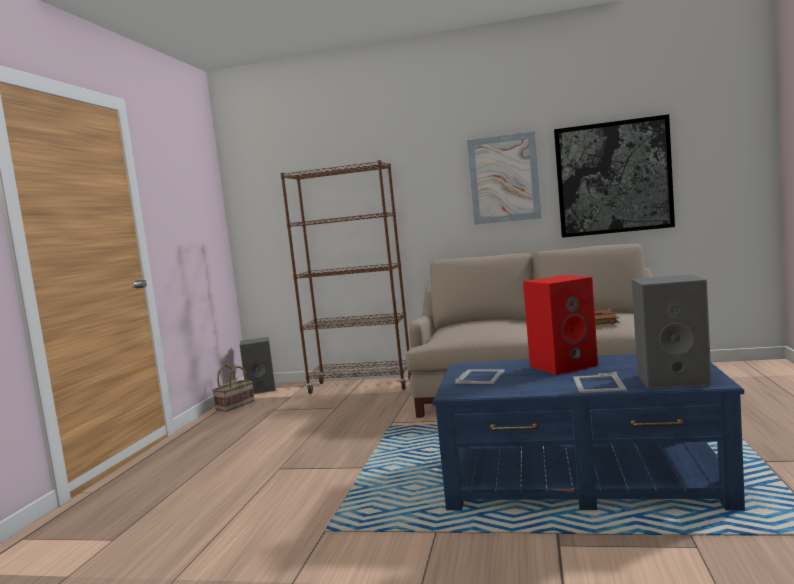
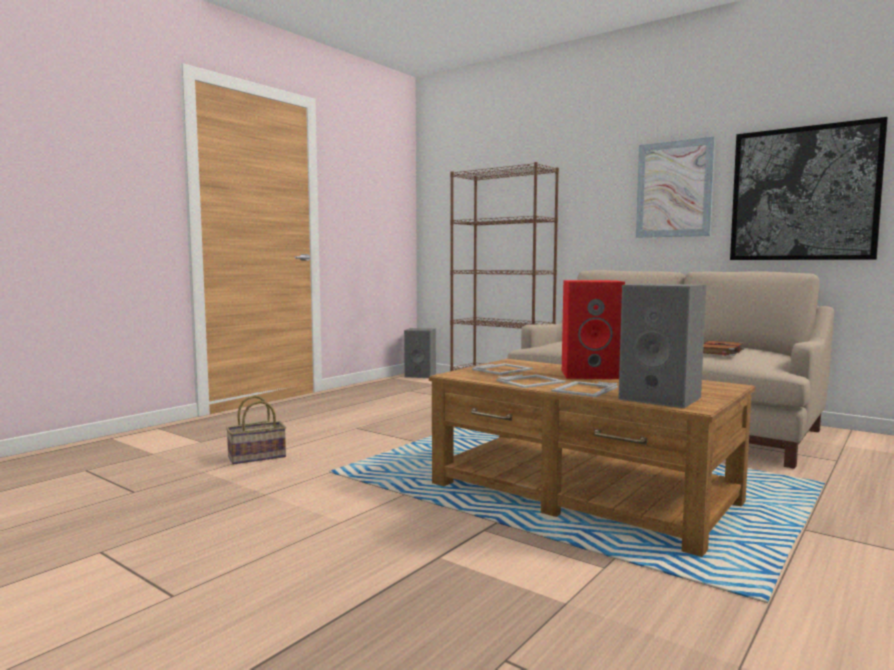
camera: 25 degrees right, 0 degrees up
(235, 406) = (386, 382): basket -> basket (255, 457)
(537, 385) = (531, 381): none -> picture frame
(582, 479) = (583, 494): blue coffee table -> brown coffee table

